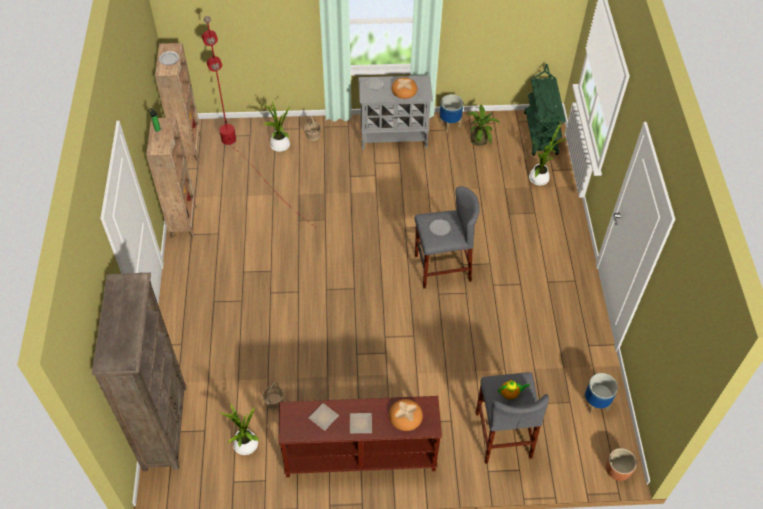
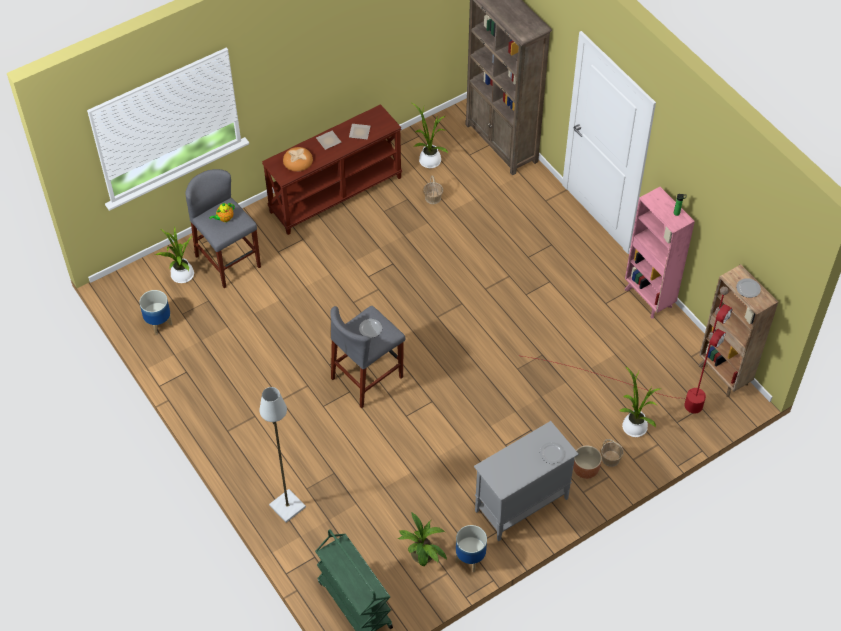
camera: 150 degrees right, 0 degrees up
(184, 221) = (648, 299): brown bookcase -> pink bookcase
(404, 90) = (514, 462): bread -> none
(540, 178) = (323, 538): potted plant -> potted plant (181, 276)
(555, 208) = (286, 506): none -> grey floor lamp
(617, 471) = (119, 280): brown planter -> brown planter (585, 469)

